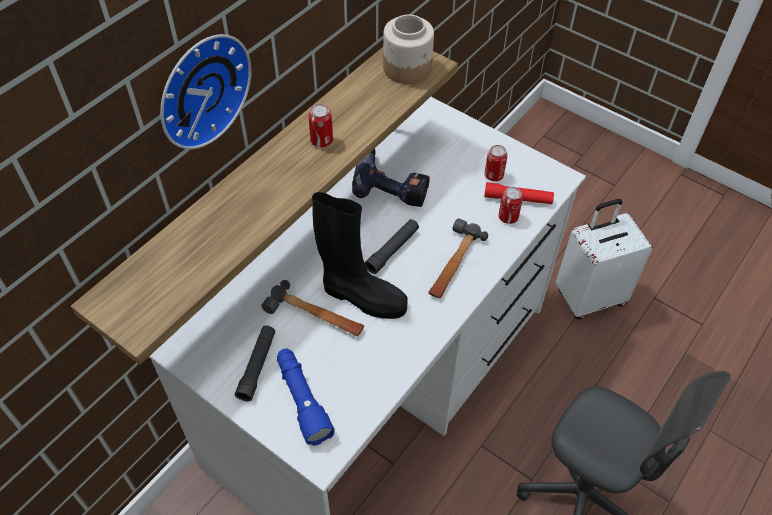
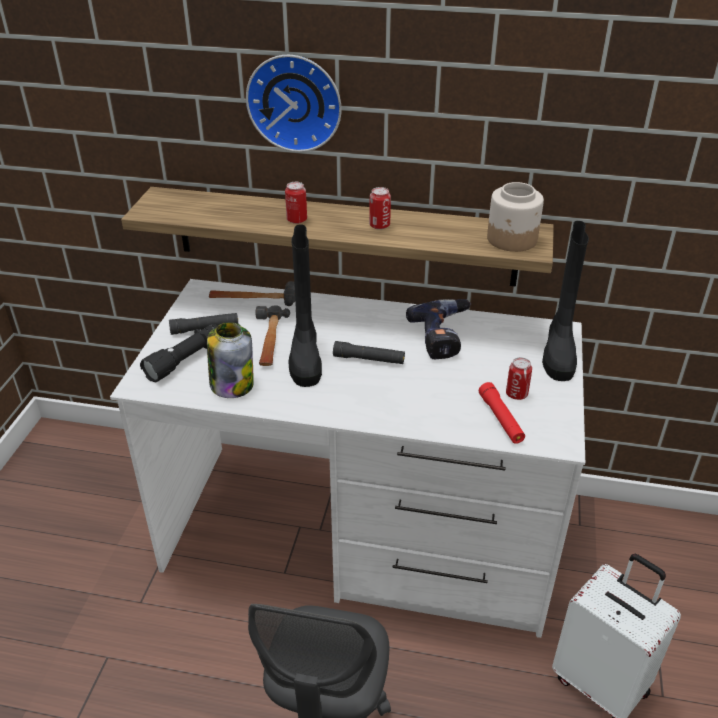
camera: 65 degrees right, 15 degrees down
(302, 400) = (185, 359): blue flashlight -> black flashlight
(367, 370) = (232, 384): none -> jar
(453, 263) = (382, 399): hammer -> hammer (253, 299)
(457, 126) = (558, 353): none -> black boot
(508, 217) = (469, 419): can -> can (297, 220)

